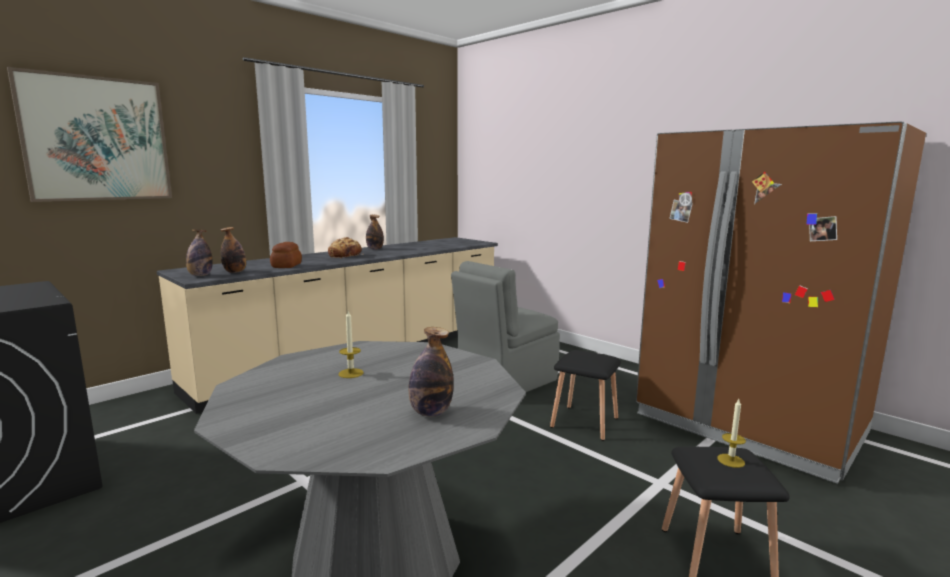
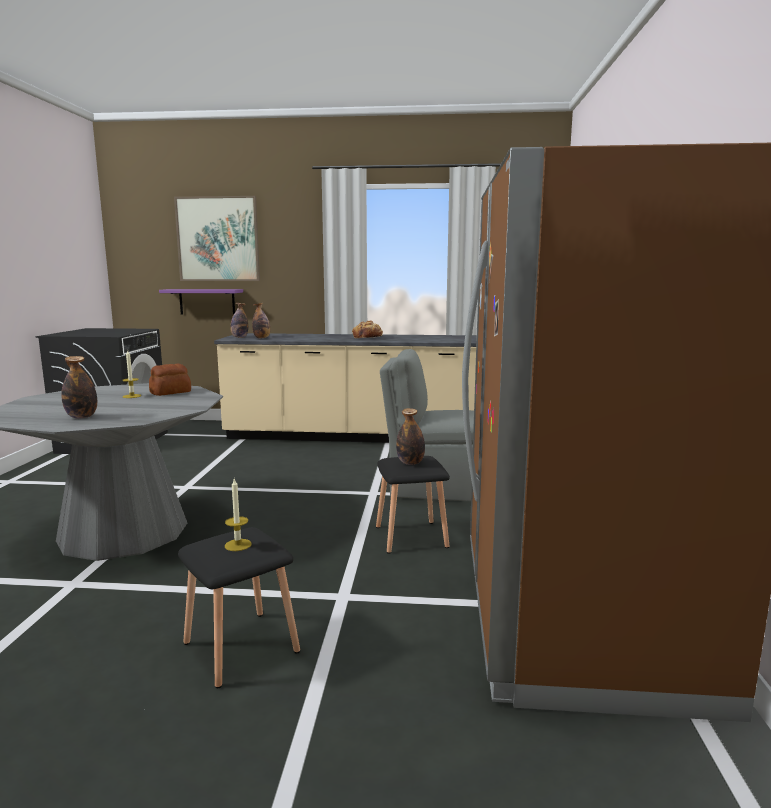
camera: 50 degrees right, 0 degrees up
(83, 231) = (207, 301): none -> purple shelf
(287, 266) = (302, 338): bread -> bread (171, 392)
(375, 249) = (413, 336): bottle -> bottle (410, 463)

